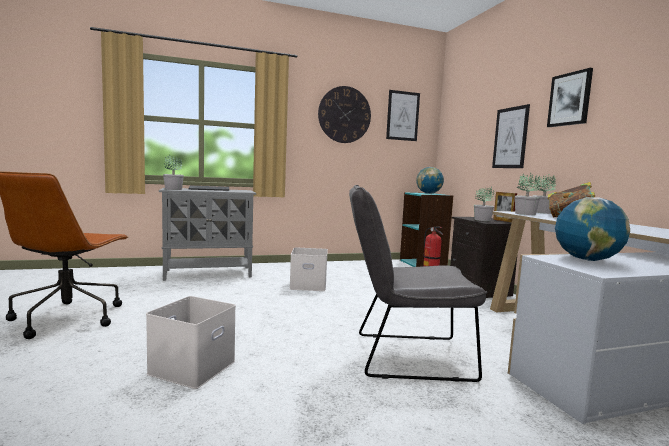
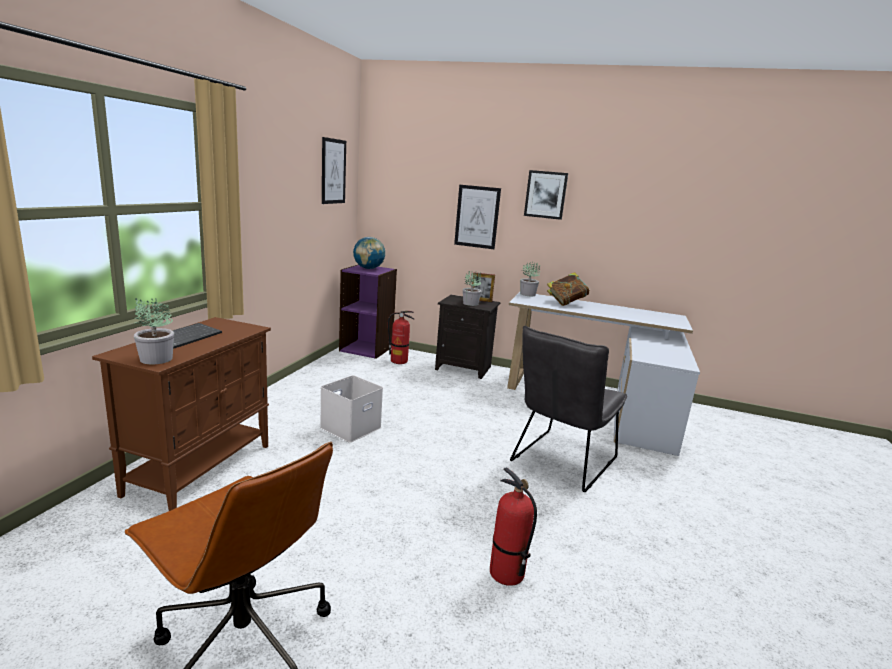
camera: 55 degrees left, 10 degrees up
(192, 366) = (506, 573): white storage box -> fire extinguisher
(209, 273) = (201, 468): grey cabinet -> brown cabinet
(344, 115) = (285, 175): wall clock -> none
(423, 263) = (366, 349): turquoise bookcase -> purple bookcase
(525, 214) = (535, 302): potted plant -> none
(587, 259) = (651, 352): globe -> none

